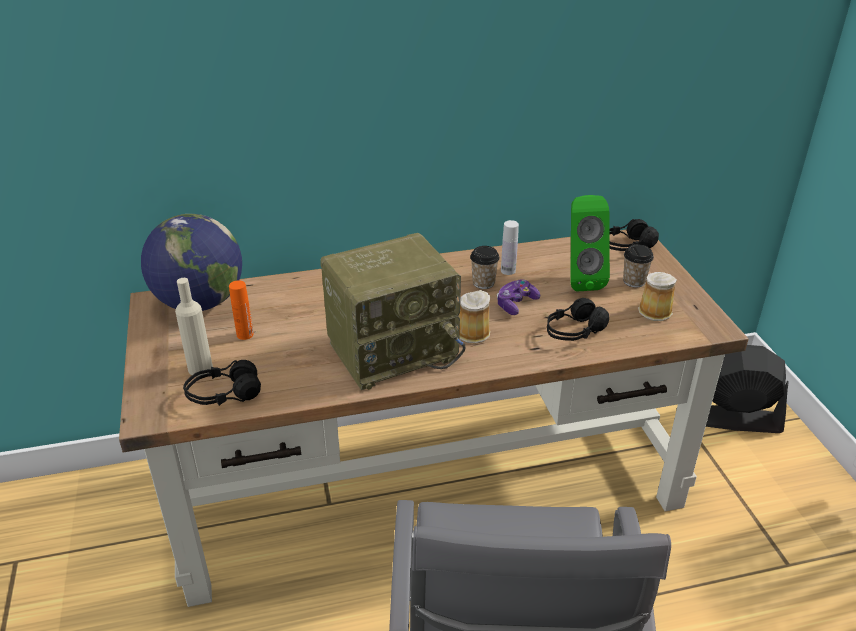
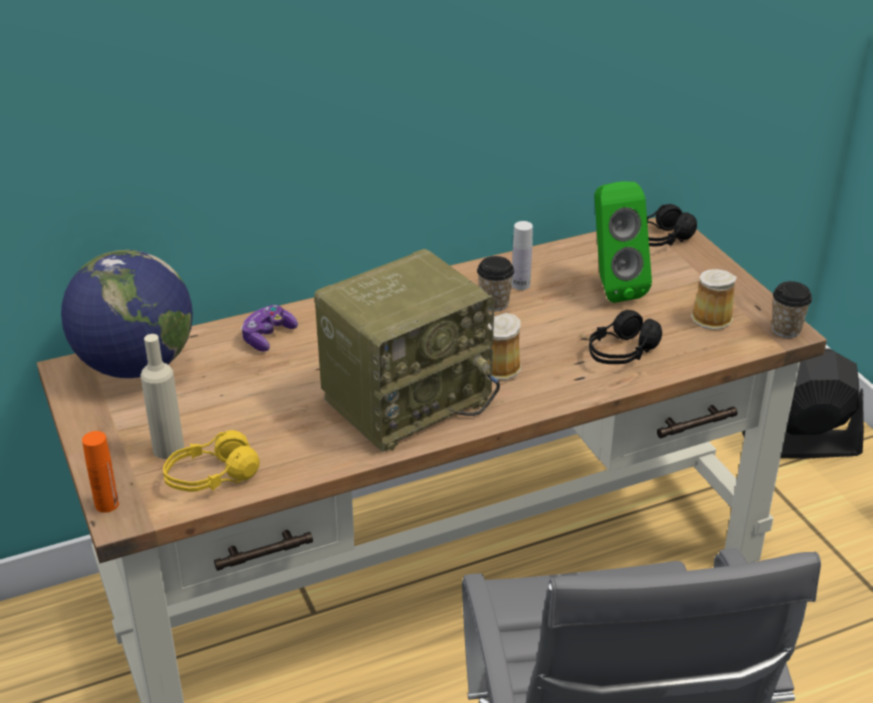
camera: 10 degrees left, 0 degrees up
(224, 395) = (211, 477): black headphones -> yellow headphones
(245, 334) = (211, 400): orange bottle -> orange bottle (107, 504)
(516, 303) = (542, 325): game controller -> game controller (268, 336)
(634, 281) = (678, 283): cup -> cup (786, 330)

